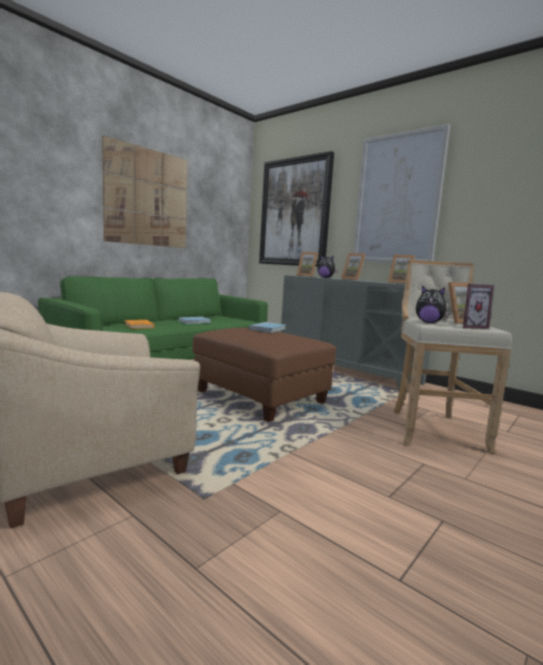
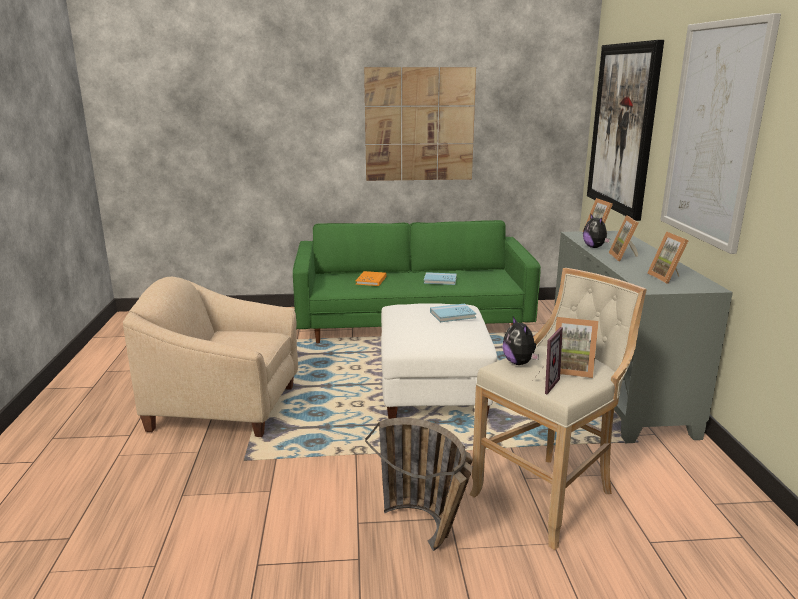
camera: 45 degrees right, 10 degrees up
(259, 398) = (432, 390): brown ottoman -> white ottoman
(437, 479) = (428, 534): none -> basket
(470, 327) = (543, 384): picture frame -> picture frame turned 90 degrees counterclockwise

